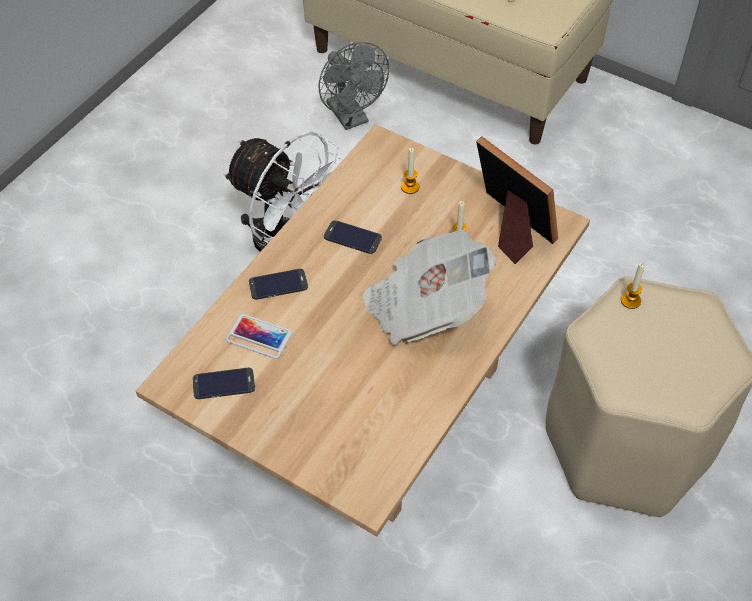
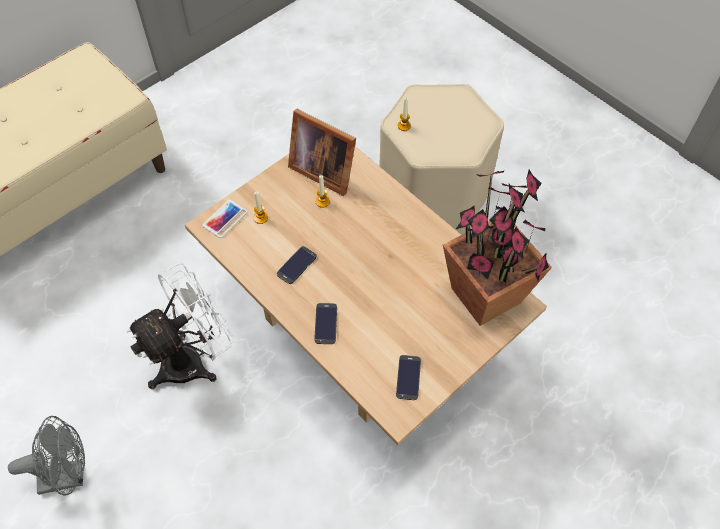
camera: 75 degrees left, 5 degrees up
(259, 336) = (371, 346): phone -> phone (225, 219)
(351, 118) = (75, 282): grey fan -> grey fan (69, 475)
(368, 449) = (485, 296): none -> potted plant
(425, 306) = (375, 236): newspaper -> none
(510, 228) = (322, 169): picture frame -> picture frame turned 120 degrees counterclockwise

